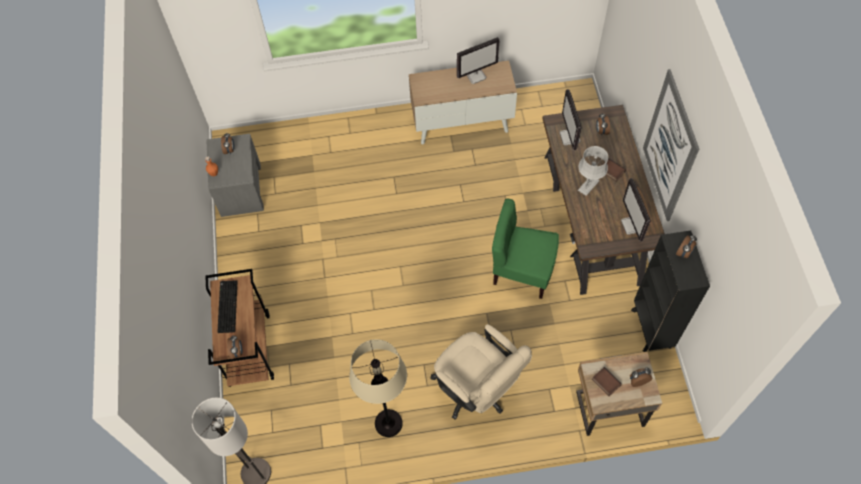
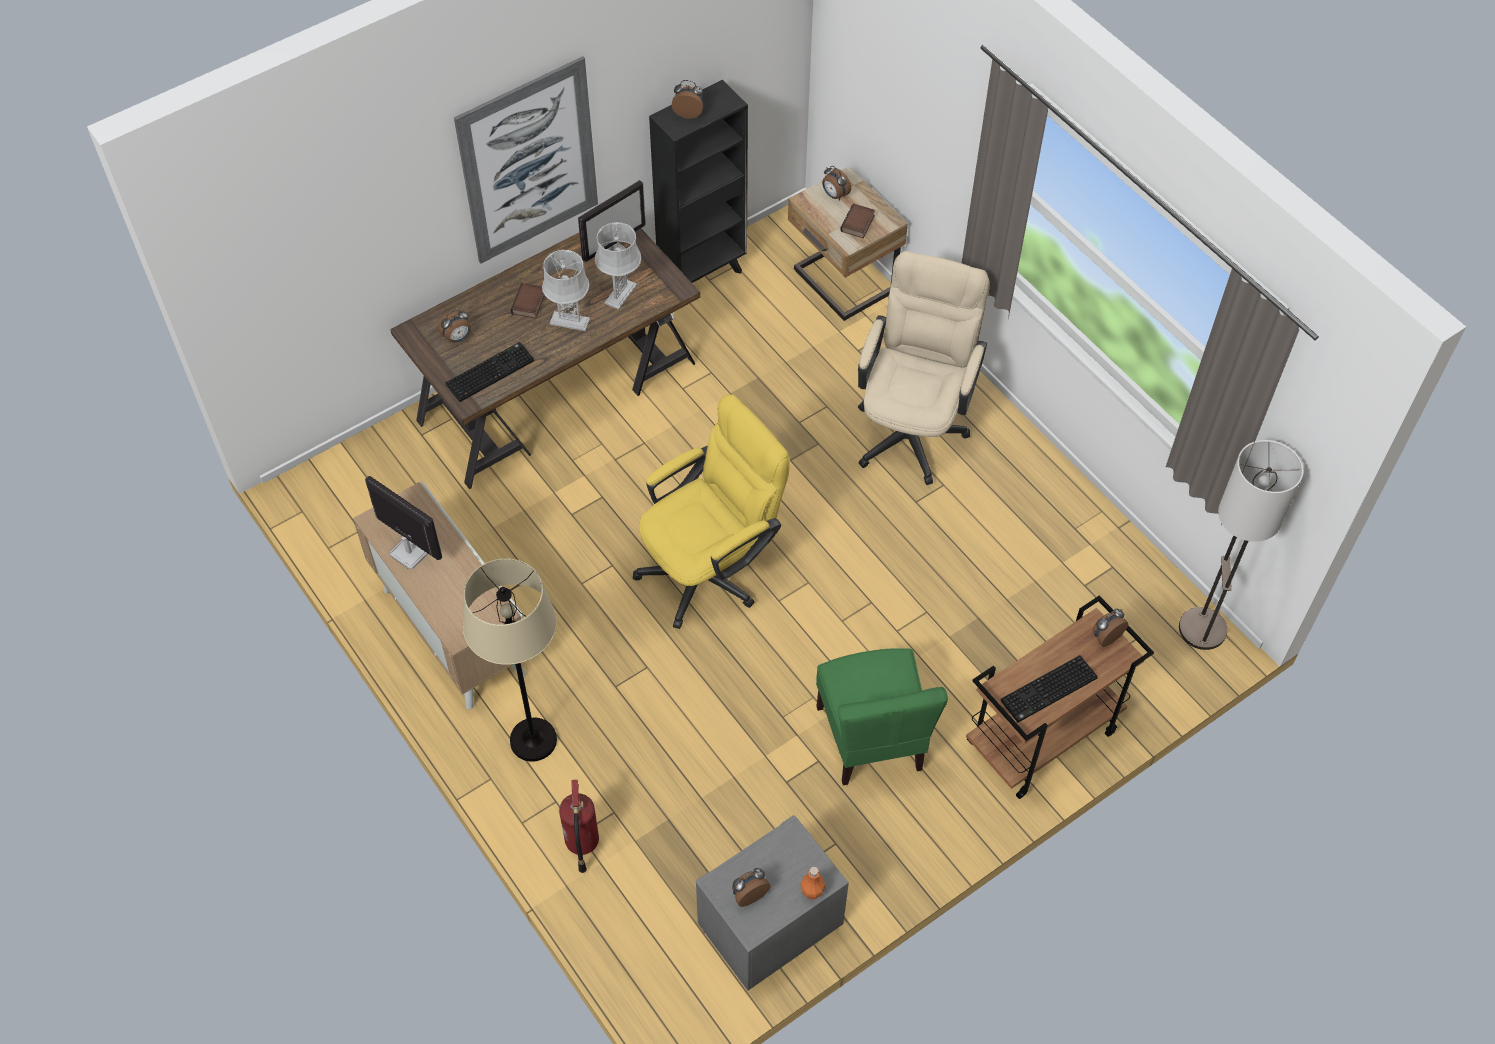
camera: 120 degrees left, 5 degrees down
(323, 135) = (581, 844): none -> fire extinguisher
(388, 423) = (1026, 506): beige floor lamp -> beige floor lamp (534, 740)
(436, 244) = (711, 568): none -> yellow office chair
(522, 271) = (696, 443): green chair -> green chair (871, 738)
(570, 137) = (490, 371): monitor -> keyboard
(597, 217) = (620, 294): none -> grey table lamp

